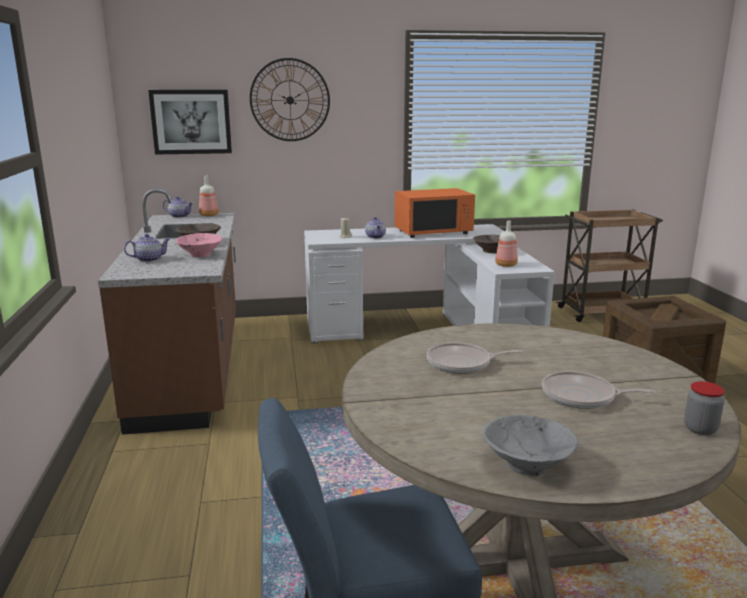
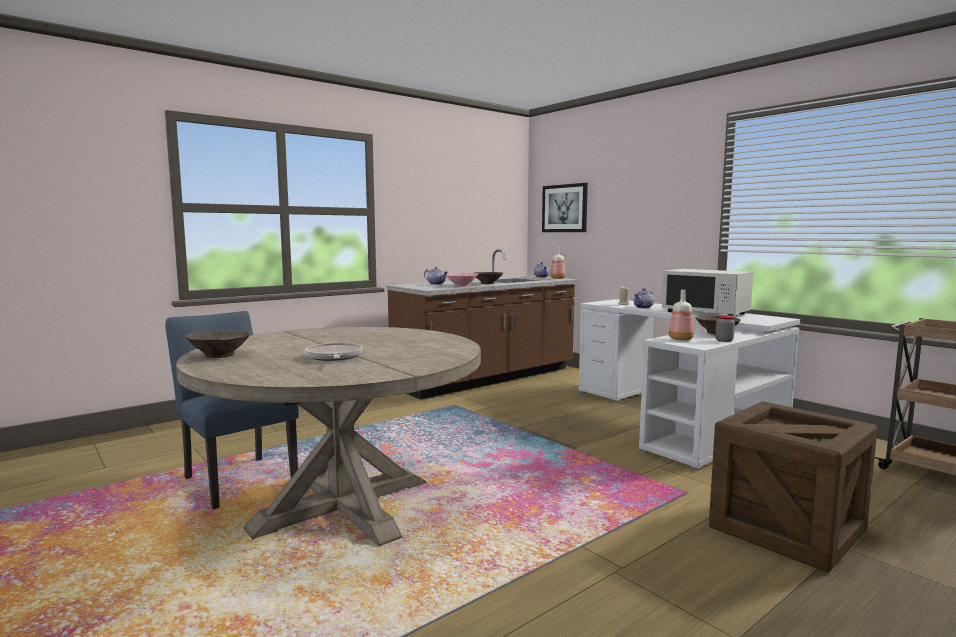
camera: 60 degrees right, 10 degrees down
(290, 100) = (627, 188): wall clock -> none
(433, 232) = (706, 312): orange microwave -> white microwave
(462, 363) = (366, 338): frying pan -> none
(528, 465) = (219, 355): grey bowl -> brown bowl
(700, 429) = (298, 378): jar -> jar (724, 340)

